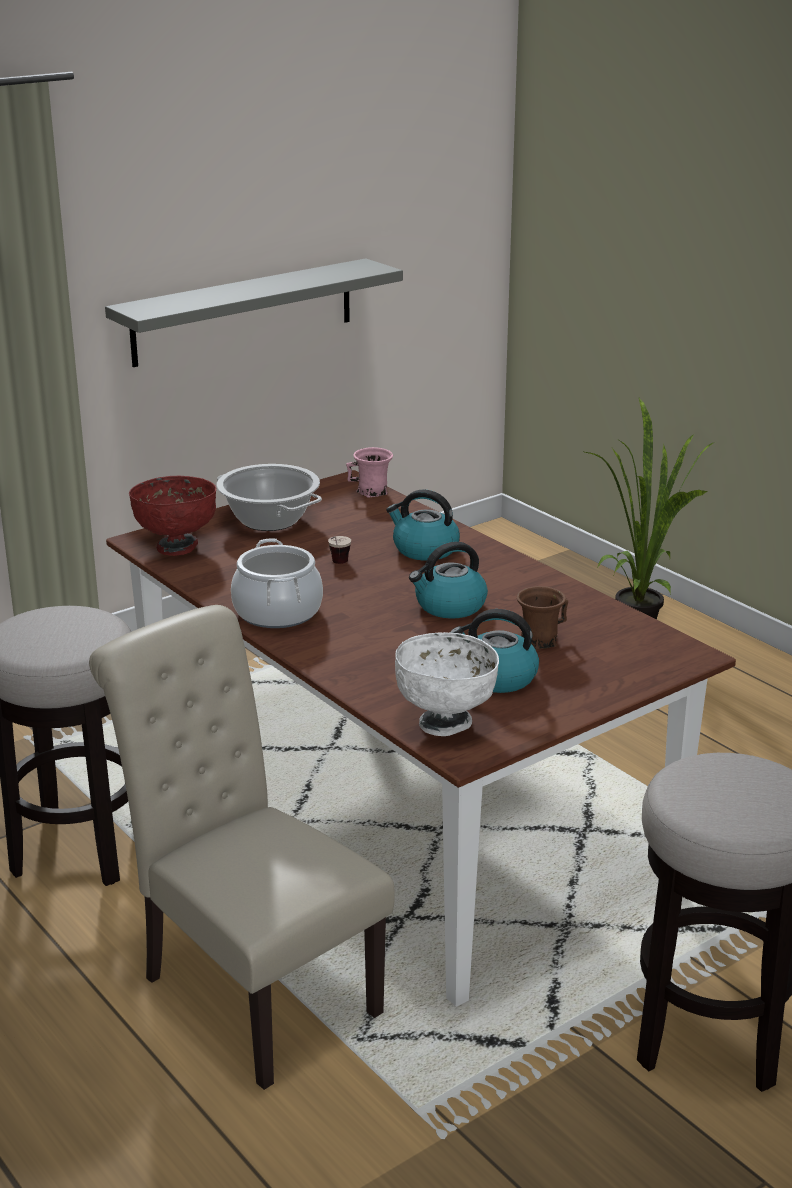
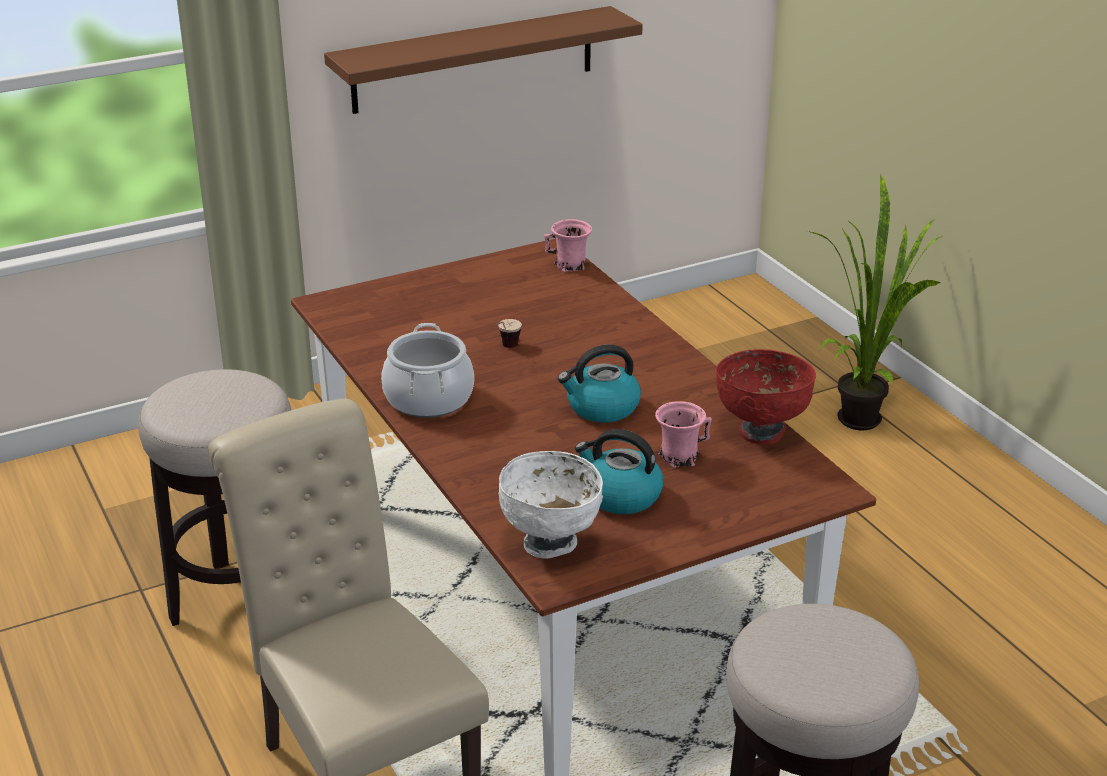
camera: 10 degrees right, 5 degrees up
(177, 547) = (355, 314): red bowl -> red bowl (761, 431)
(243, 312) = (473, 60): grey shelf -> brown shelf
(270, 520) = (457, 290): cooking pot -> none
(424, 549) = (599, 338): kettle -> none
(539, 641) = (678, 457): brown mug -> pink mug

